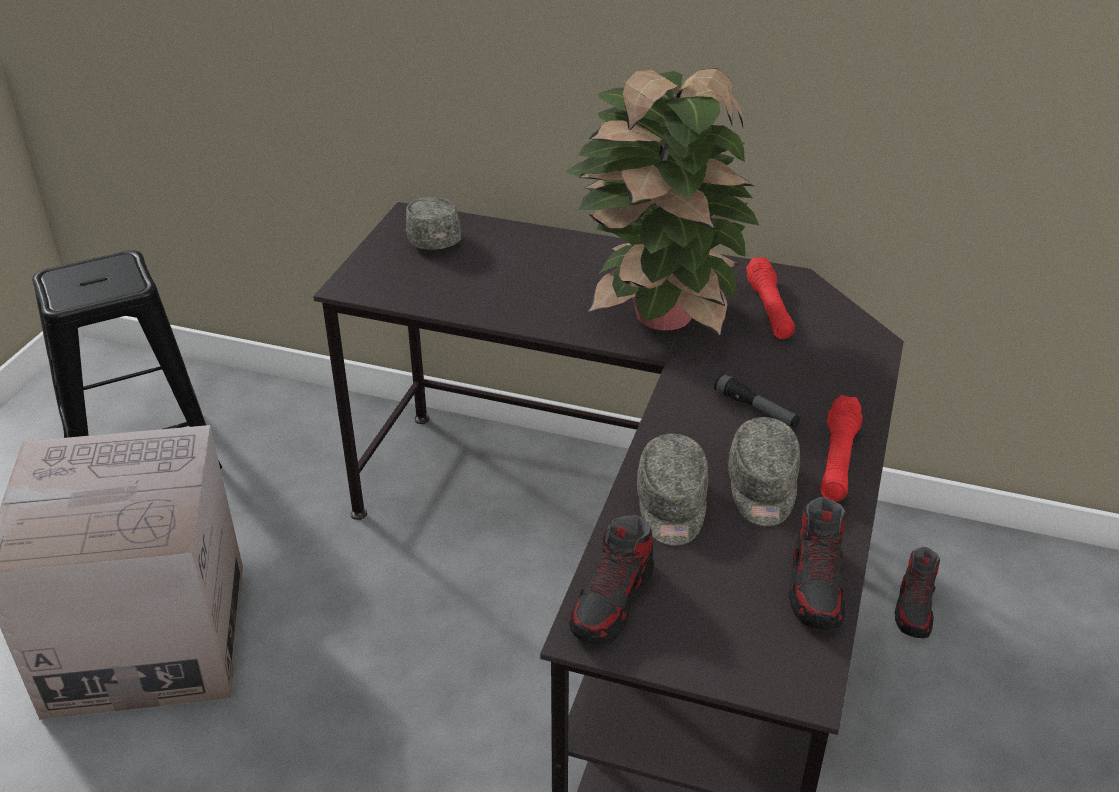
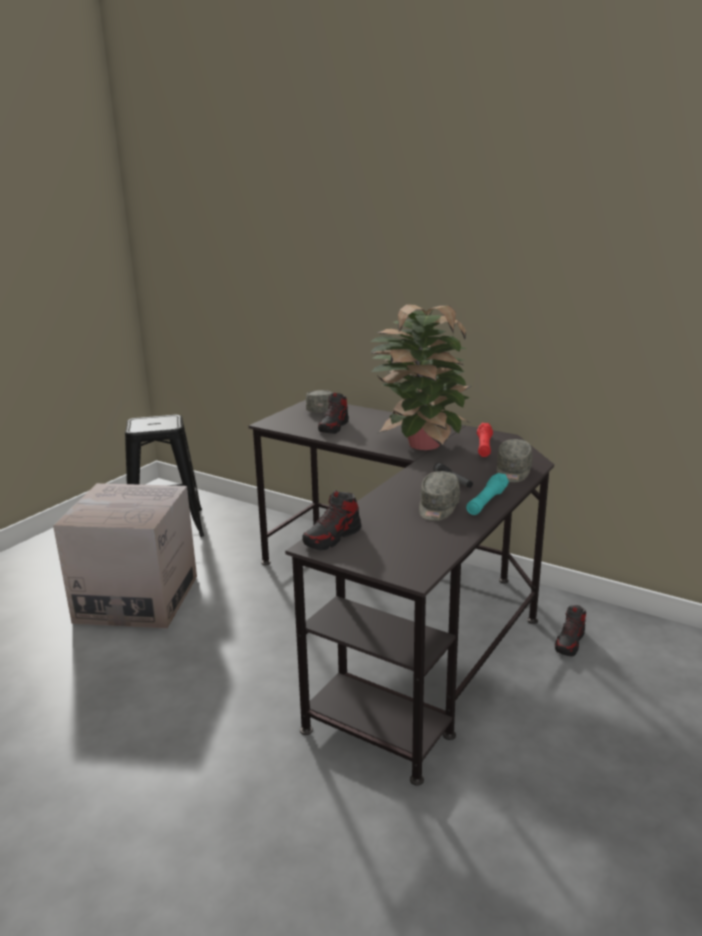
camera: 15 degrees right, 15 degrees down
(671, 506) = (385, 509): grey cap -> grey cap (513, 471)
(816, 586) = (444, 544): shoe -> shoe (334, 427)
(838, 459) = (487, 502): red flashlight -> turquoise flashlight

